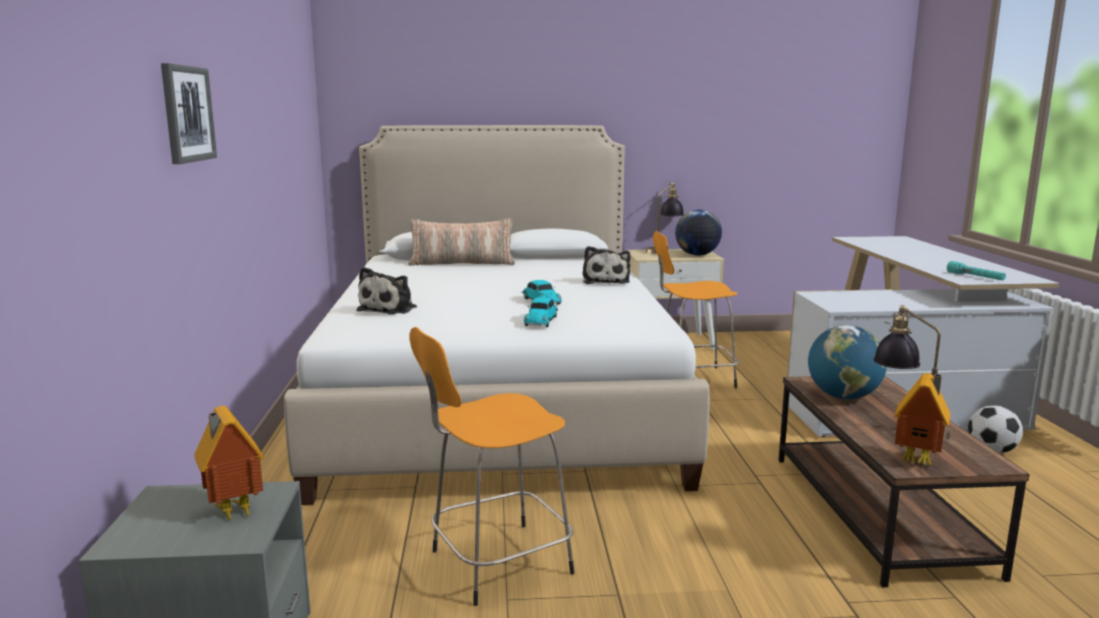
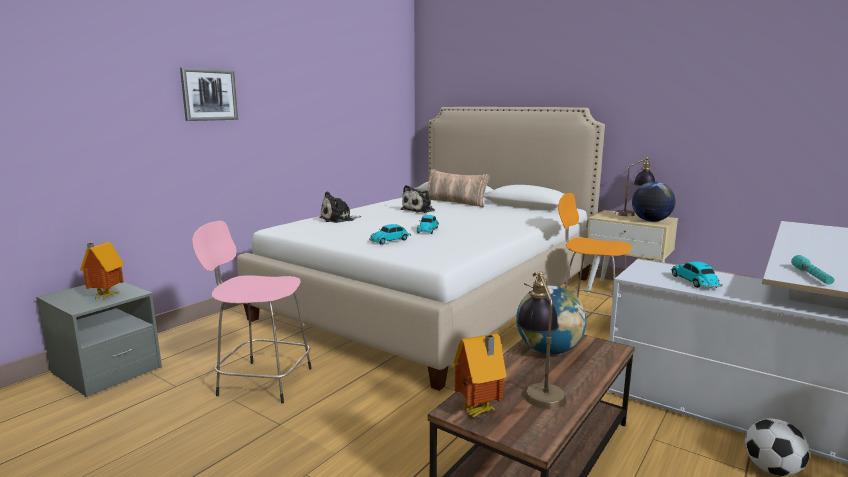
camera: 40 degrees right, 0 degrees up
(496, 563) = (262, 381): orange stool -> pink stool
(605, 281) = (508, 226): plush toy -> plush toy (419, 210)
(882, 301) = (695, 282): none -> toy car

